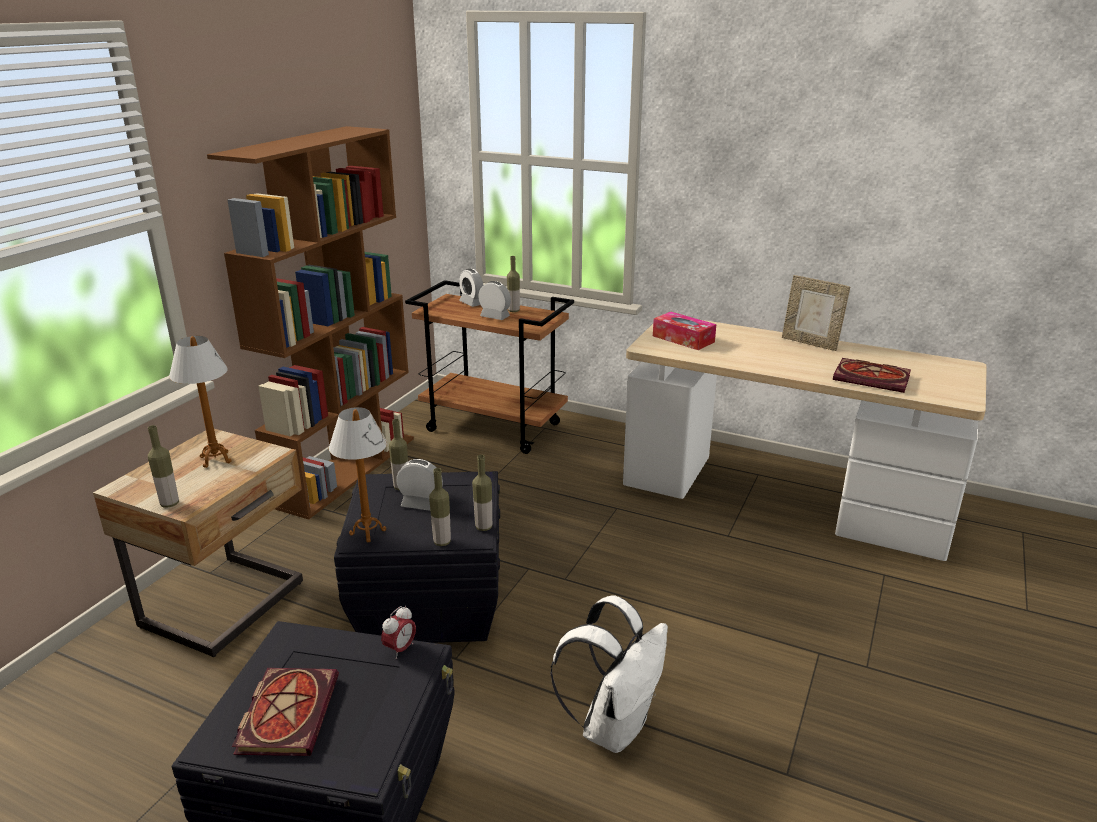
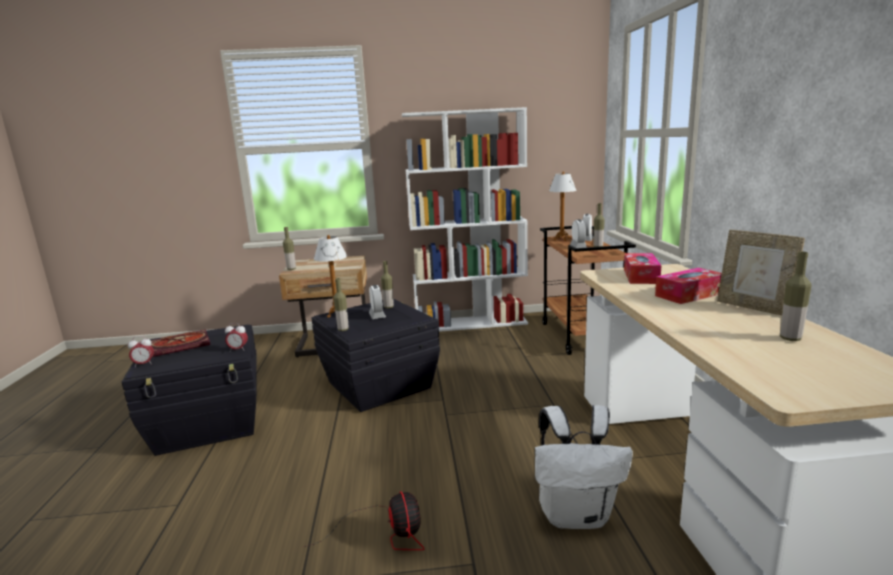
camera: 60 degrees right, 10 degrees down
(215, 460) = (336, 263): table lamp -> table lamp (561, 239)
(334, 767) = (144, 364): none -> alarm clock
(345, 470) = (471, 323): brown bookcase -> white bookcase
(483, 527) = (368, 333): bottle -> bottle (790, 338)
(613, 725) = (311, 482): white backpack -> white backpack (576, 515)
(747, 691) = (387, 533): none -> fan
(756, 346) = (689, 294): none -> tissue box
(810, 343) = (753, 307): picture frame -> picture frame turned 45 degrees counterclockwise
(873, 378) = (731, 343): book -> none

